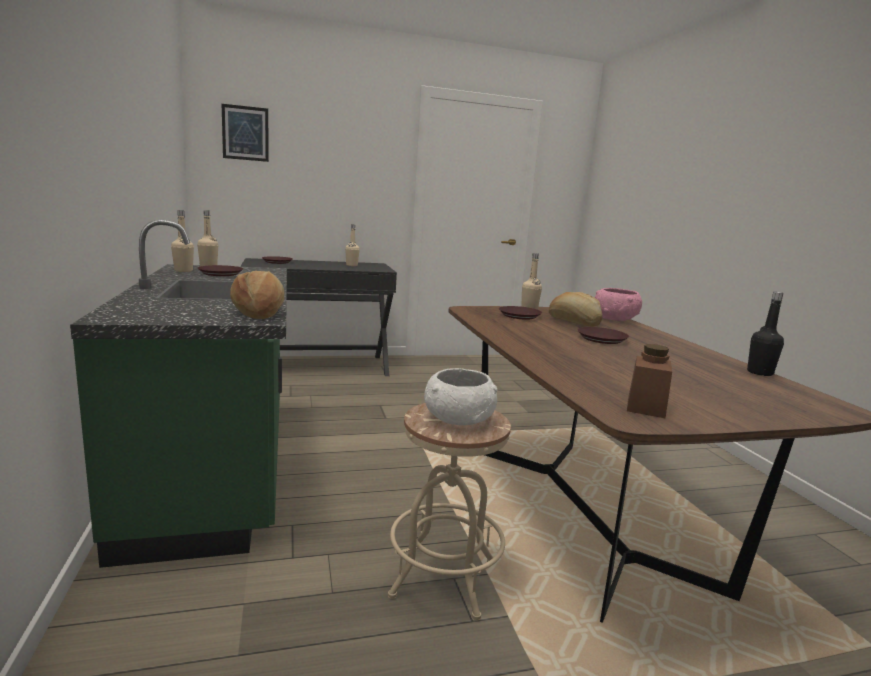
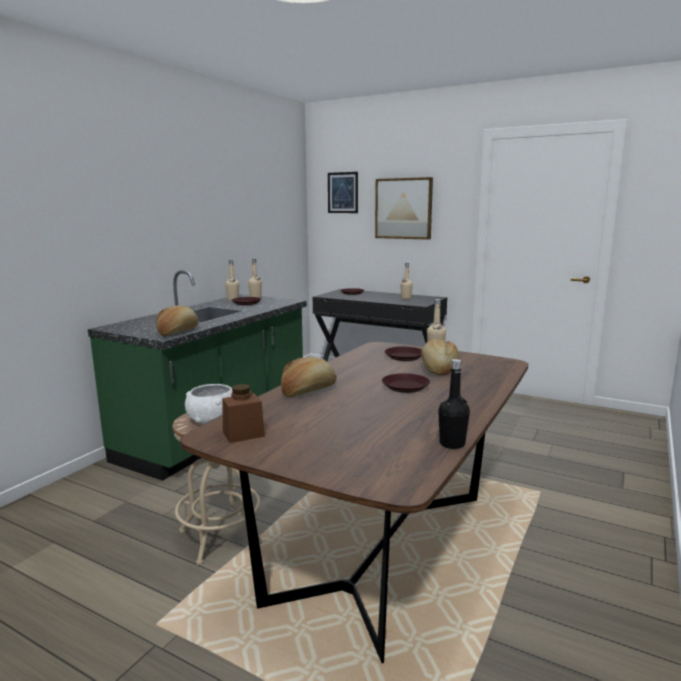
camera: 45 degrees right, 0 degrees up
(331, 161) = (403, 208): none -> picture
(553, 357) = (308, 391): none -> bread
(615, 319) = (500, 372): pink bowl -> none

